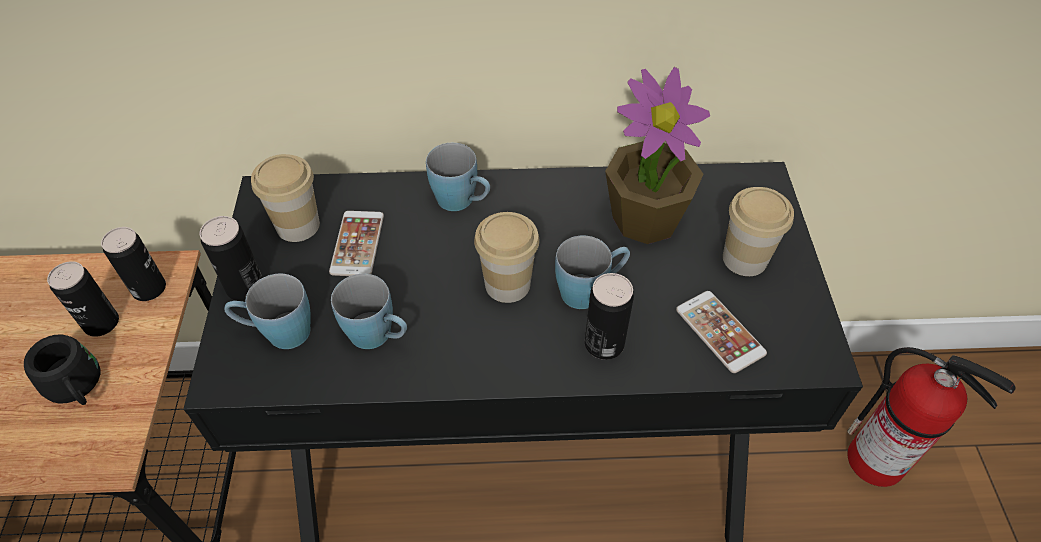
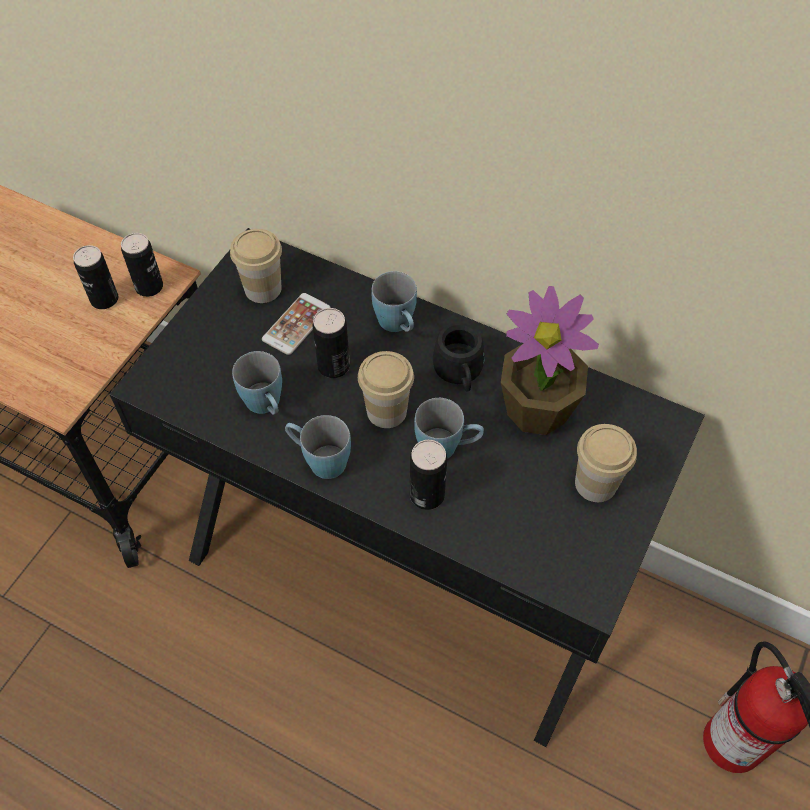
camera: 30 degrees right, 5 degrees up
(78, 389) = (65, 342): black mug -> black mug (459, 374)
(245, 287) = (198, 322): can -> can (333, 366)
(278, 333) = (200, 369): blue mug -> blue mug (319, 460)
(720, 331) = (526, 532): phone -> none

